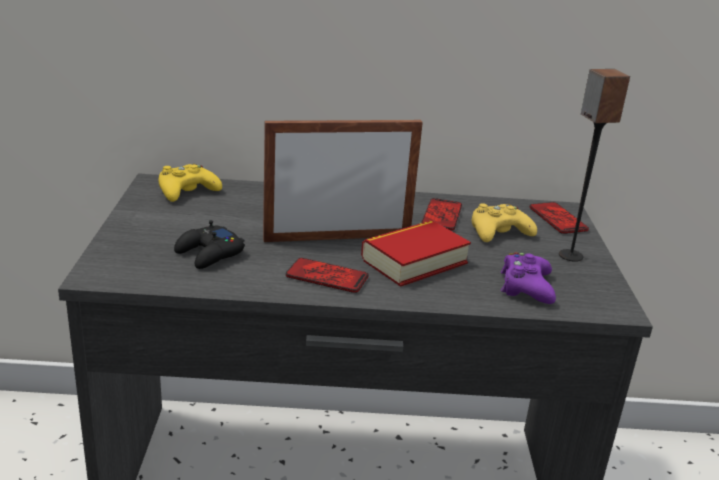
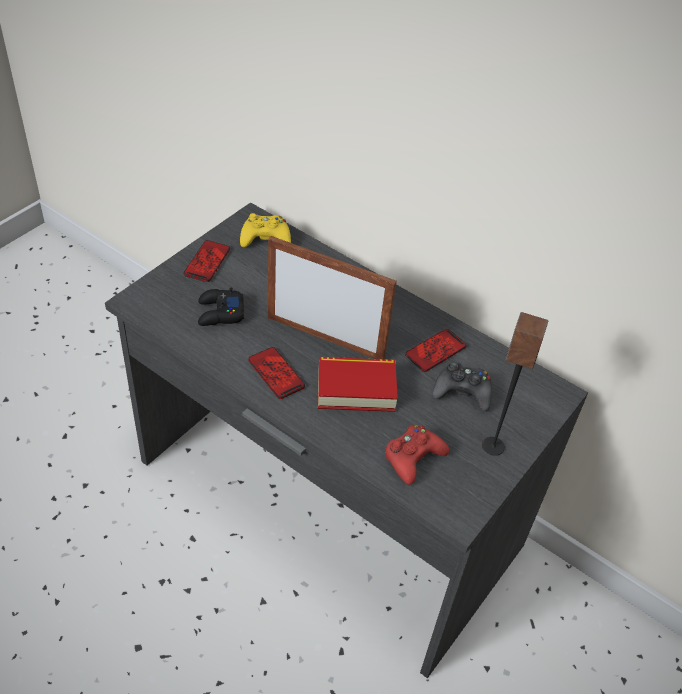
camera: 35 degrees right, 20 degrees up
(499, 232) = (462, 392): yellow game controller -> black game controller
(526, 287) = (412, 458): purple game controller -> red game controller
(557, 219) = (536, 401): phone -> phone (207, 262)

